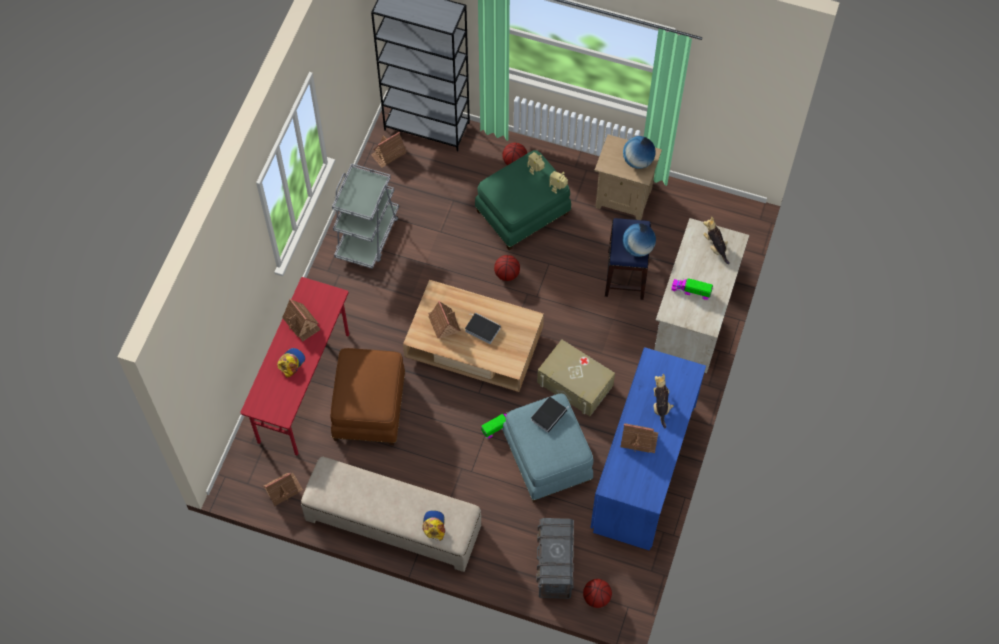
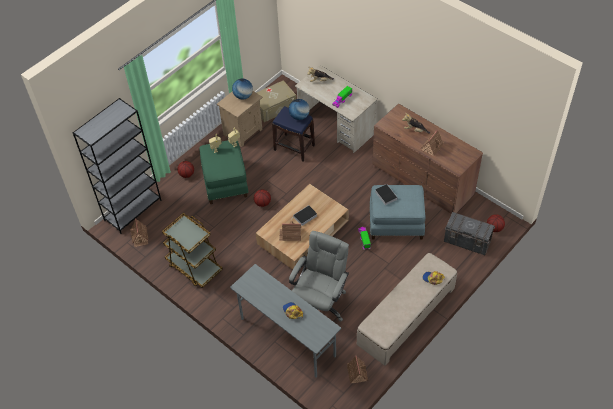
camera: 65 degrees left, 10 degrees down
(302, 323) = (266, 297): toy house -> none
(303, 387) = (287, 337): red desk -> grey desk
(367, 236) = (194, 267): grey cart -> brown cart
(370, 408) = (320, 304): brown ottoman -> grey office chair
(575, 384) = (353, 194): beige storage box -> beige storage box (274, 107)
(643, 469) = (423, 180): blue dresser -> brown dresser

